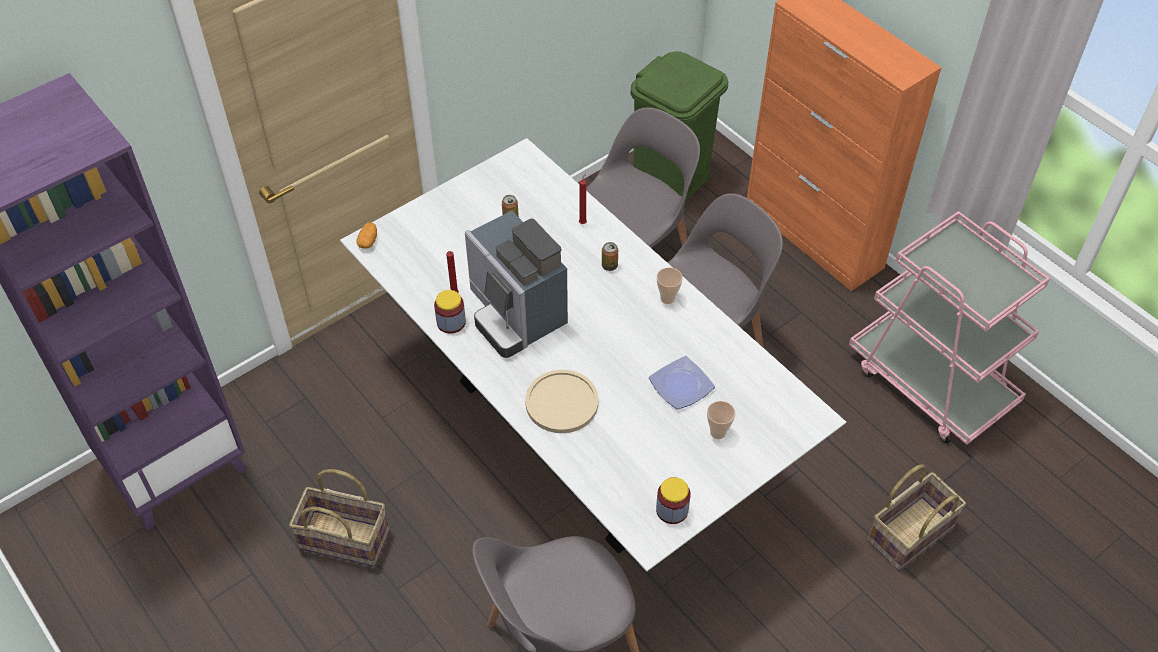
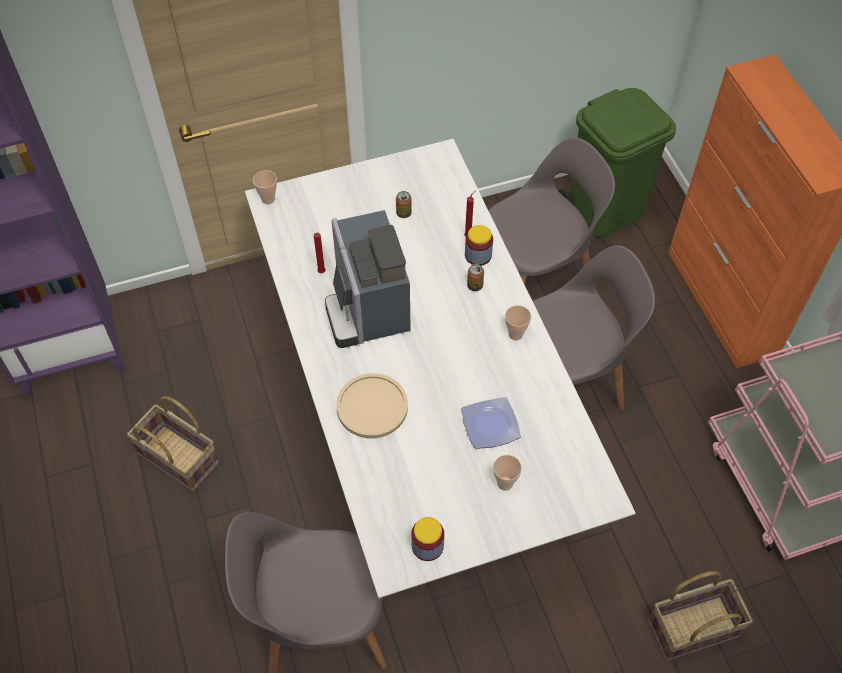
camera: 20 degrees right, 5 degrees up
(368, 241) = (268, 199): potato -> cup
(451, 322) = (307, 298): jar -> jar (478, 255)

